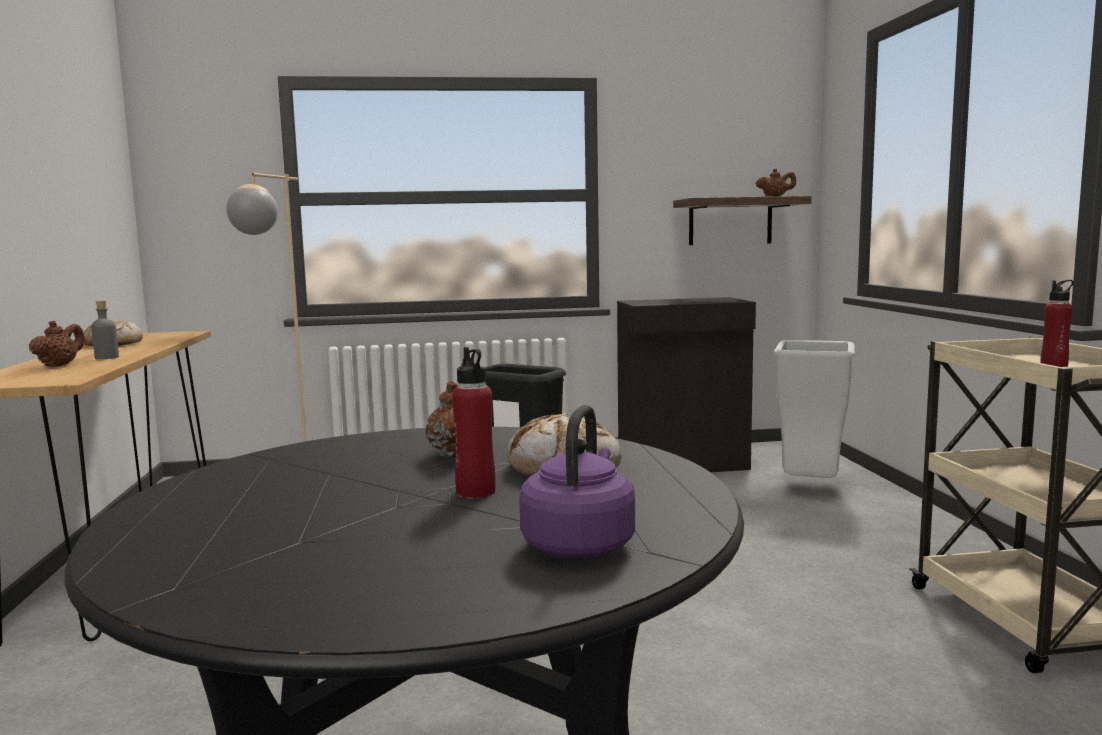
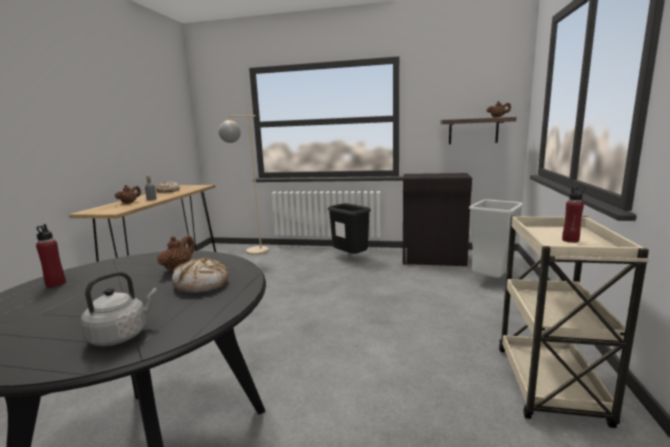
camera: 20 degrees right, 5 degrees up
(475, 492) = (143, 294): red bottle -> red bottle (56, 284)
(580, 544) = (122, 335): purple kettle -> grey kettle

